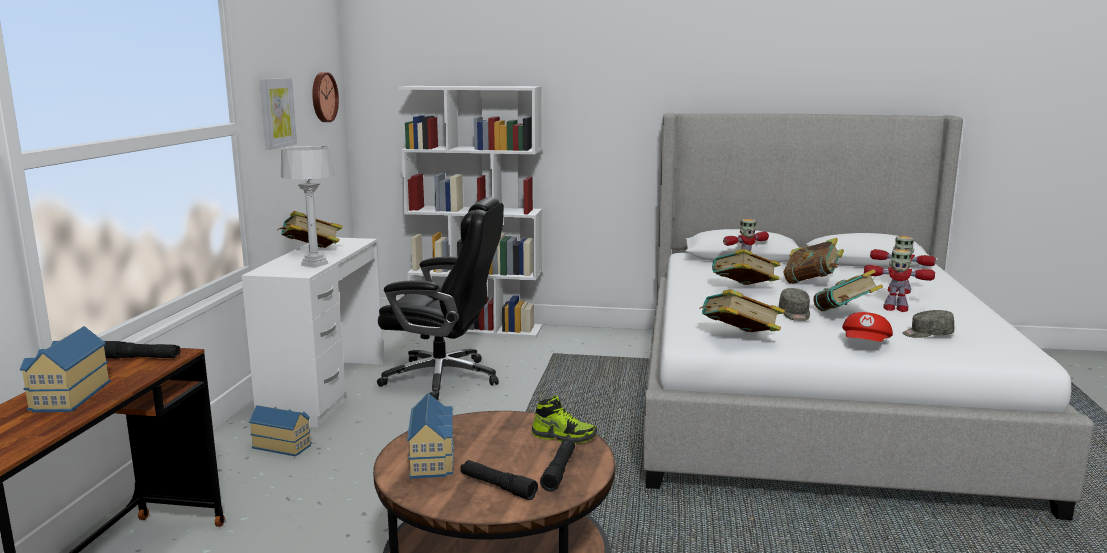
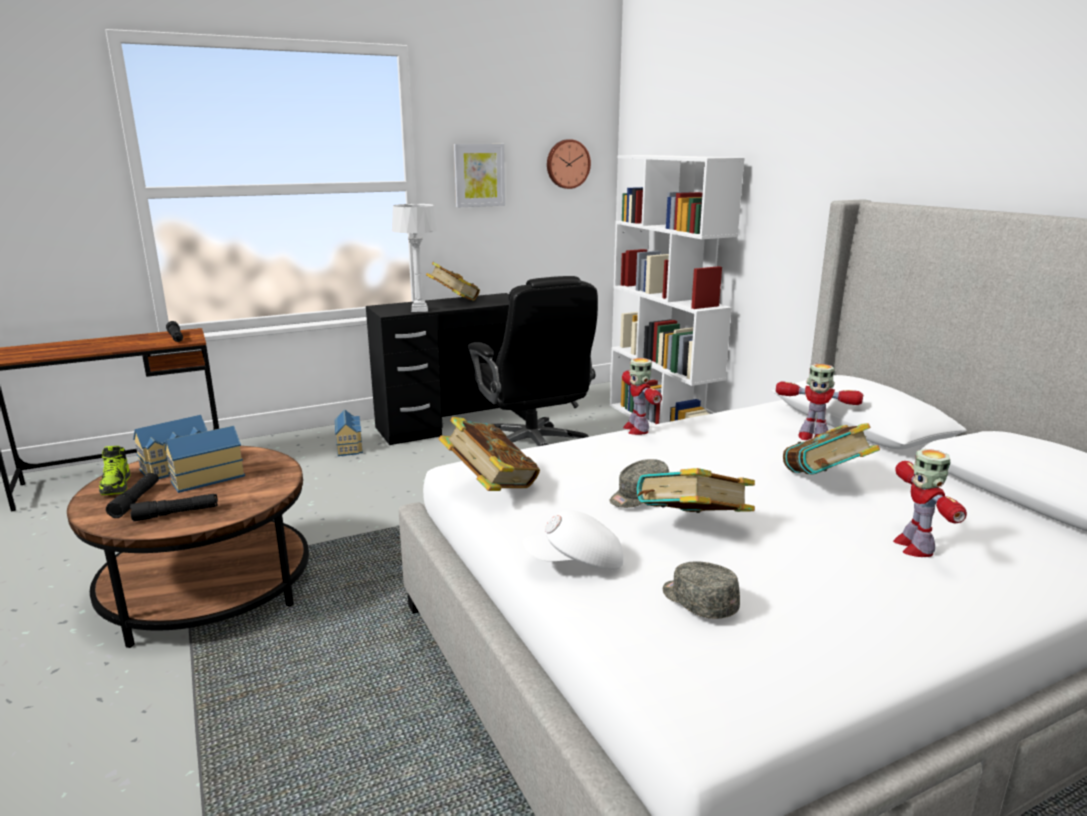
camera: 55 degrees right, 5 degrees up
(67, 396) = (98, 345): toy house -> toy house (206, 477)
(325, 390) = (453, 424): white desk -> black desk
(564, 436) = (253, 497): shoe -> shoe (116, 485)
(743, 290) = (705, 454): book -> none
(866, 345) = (576, 563): red cap -> white cap
(895, 308) = (803, 558): toy robot -> toy robot (636, 429)

